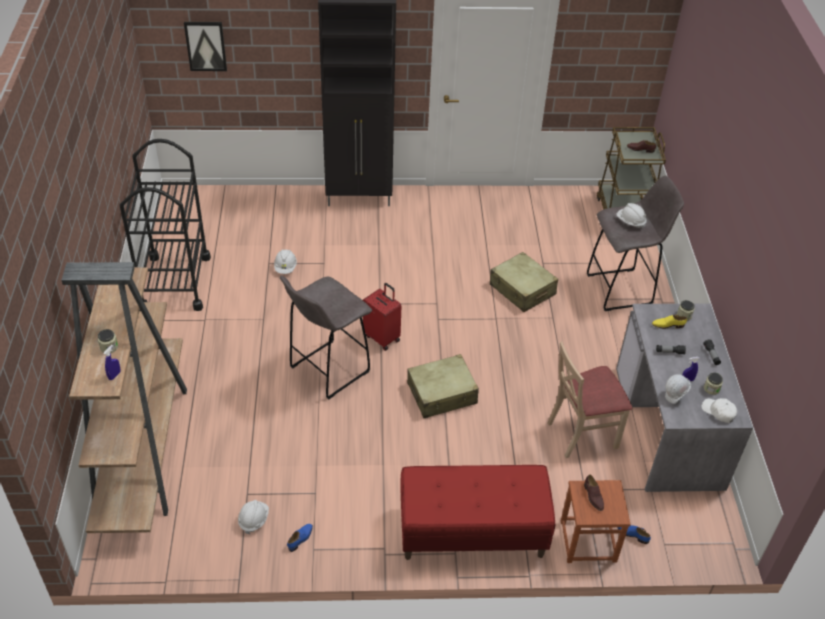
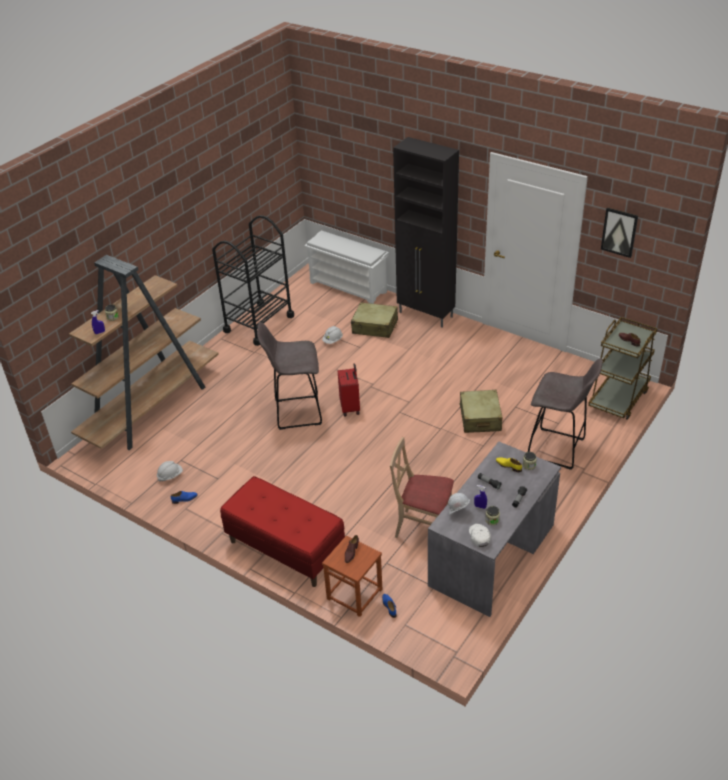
camera: 40 degrees right, 5 degrees down
(206, 45) = (338, 165): picture -> picture (619, 232)
(242, 197) = (349, 287): none -> white shoe rack
(442, 394) = (353, 459): beige suitcase -> beige suitcase (375, 327)
(630, 222) = (564, 388): white hard hat -> none

